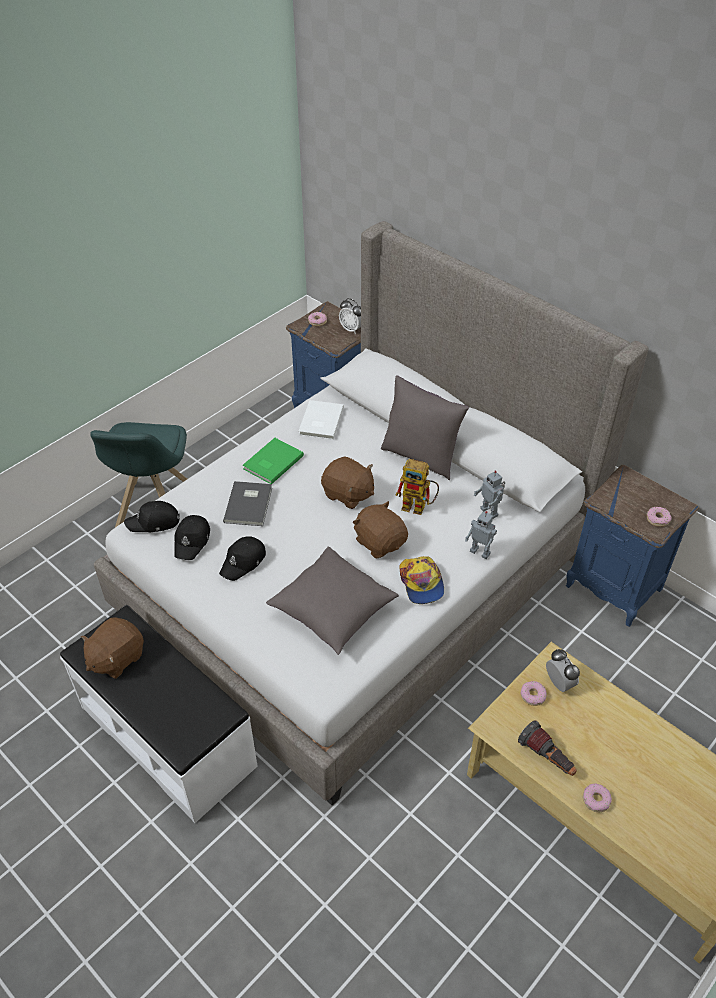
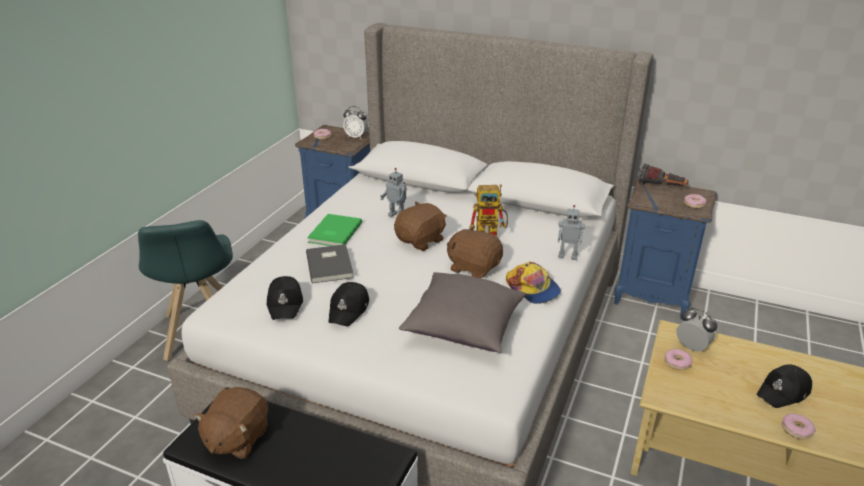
camera: 20 degrees left, 15 degrees down
(154, 522) = (235, 298): black cap -> black cap (784, 392)
(319, 421) = (362, 199): white book -> none
(348, 494) = (421, 241): brown plush toy -> brown plush toy turned 60 degrees counterclockwise
(420, 457) = (468, 205): grey pillow -> none
(490, 512) = (555, 228): toy robot -> toy robot (397, 216)
(547, 758) = (728, 408): flashlight -> flashlight (661, 187)

